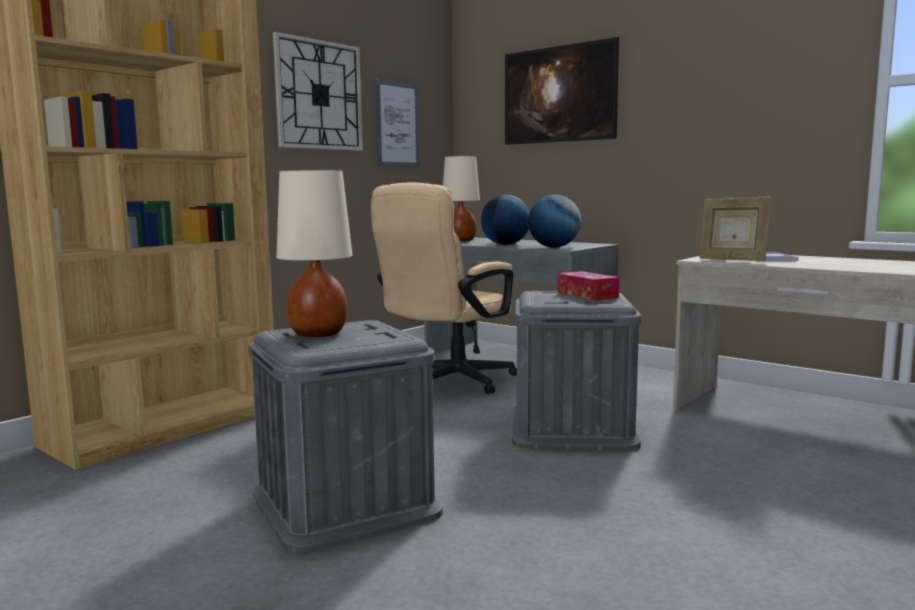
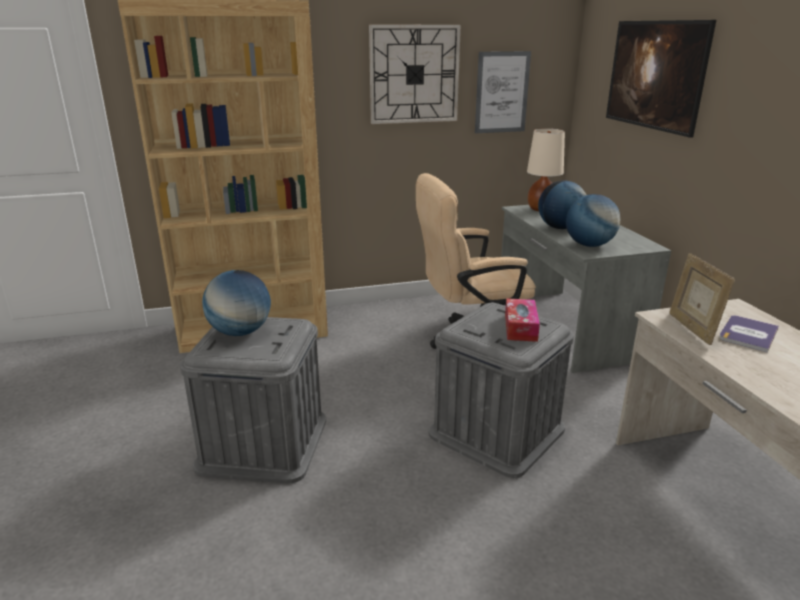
camera: 35 degrees right, 15 degrees up
(317, 334) = (240, 332): beige table lamp -> globe

